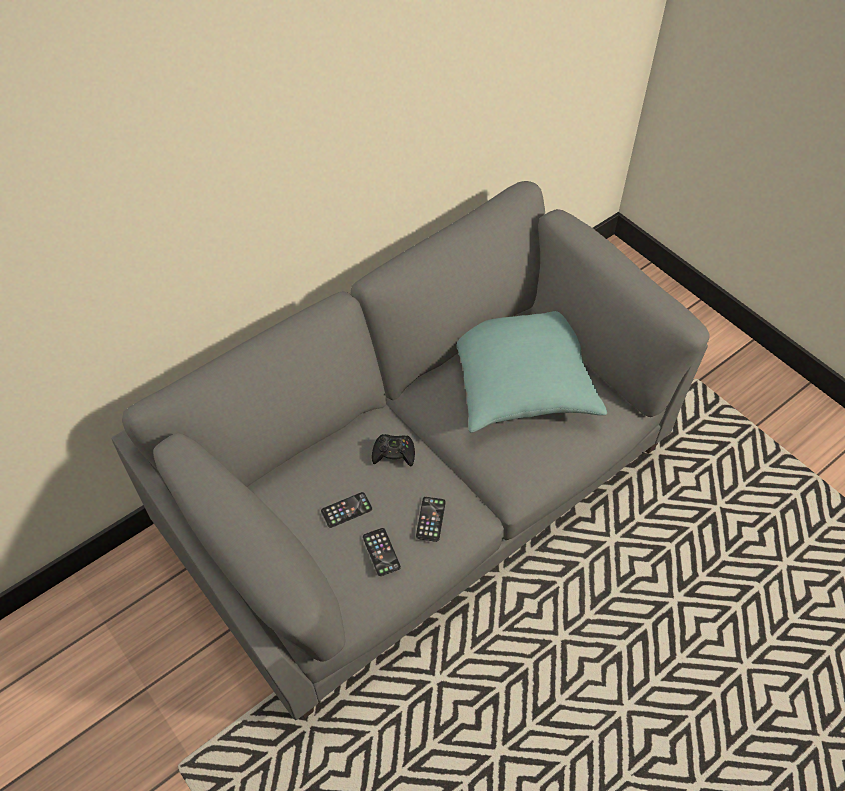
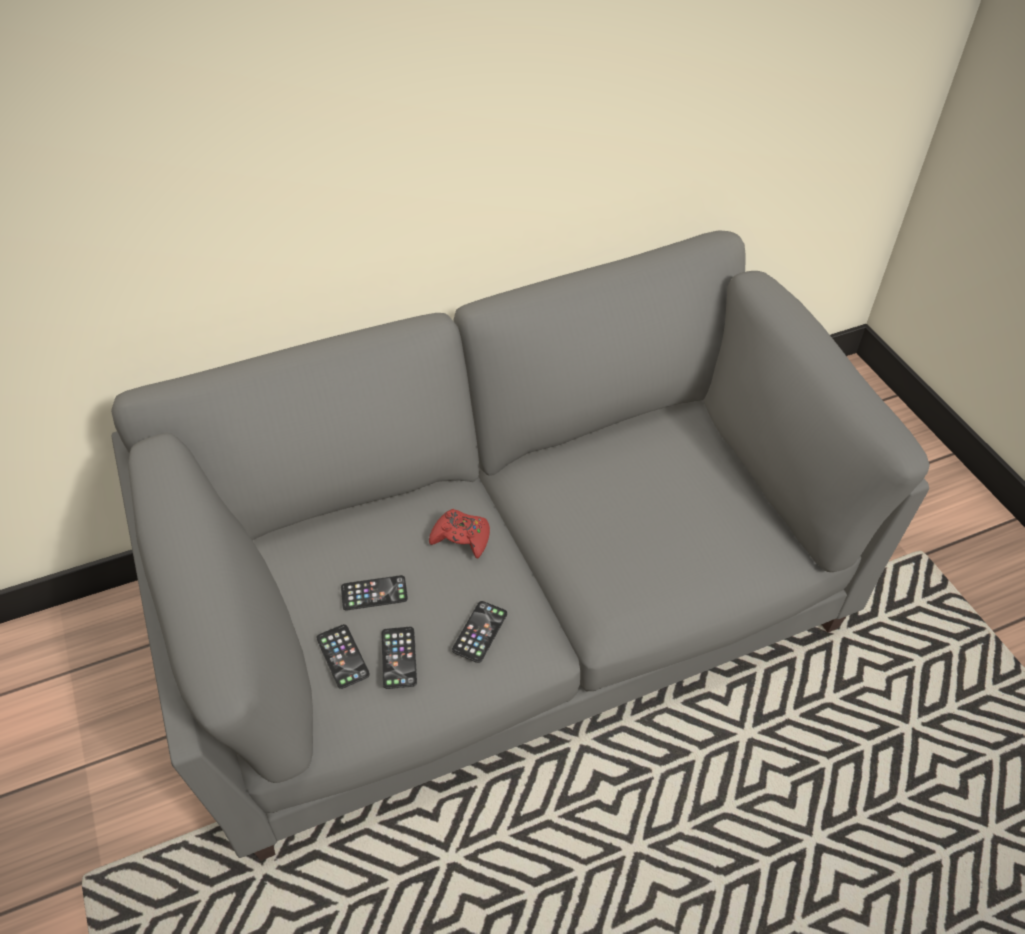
camera: 15 degrees right, 5 degrees down
(341, 561) = (342, 656): none -> phone
(394, 453) = (461, 537): black game controller -> red game controller
(521, 383) = (660, 487): turquoise pillow -> none

